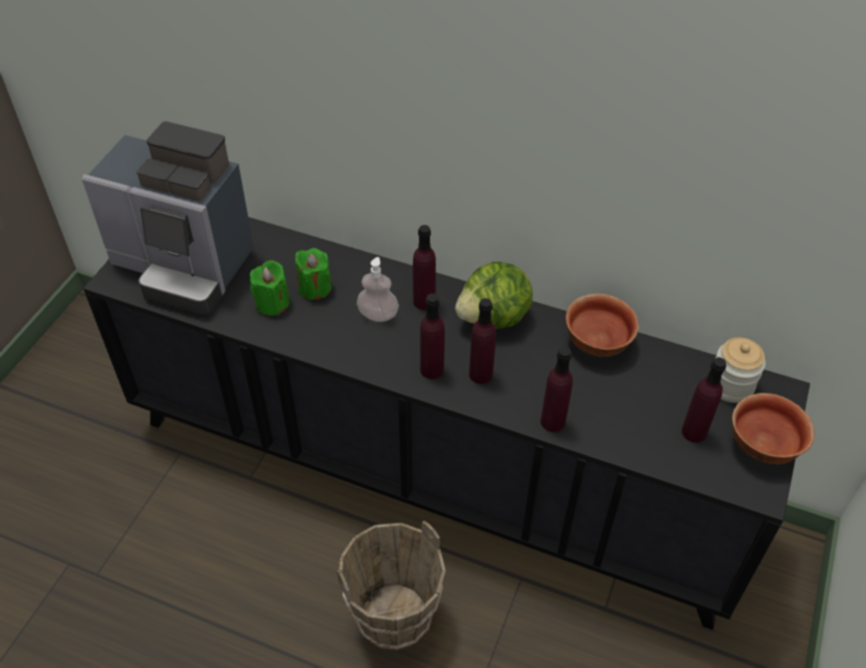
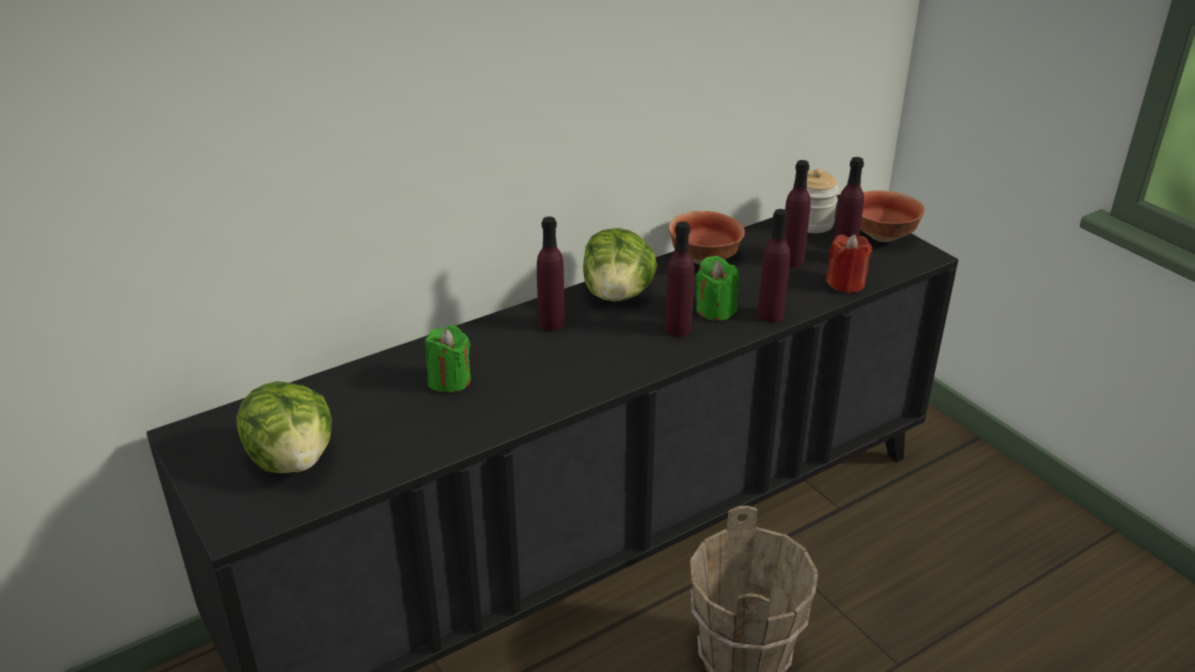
camera: 55 degrees left, 15 degrees down
(185, 266) = (293, 460): coffee machine -> lettuce
(272, 303) = (435, 416): green candle -> green candle (715, 310)
(378, 315) = (536, 356): soap dispenser -> none
(432, 369) = (642, 353): purple bottle -> purple bottle (791, 261)
(652, 451) = (846, 283): none -> red candle

